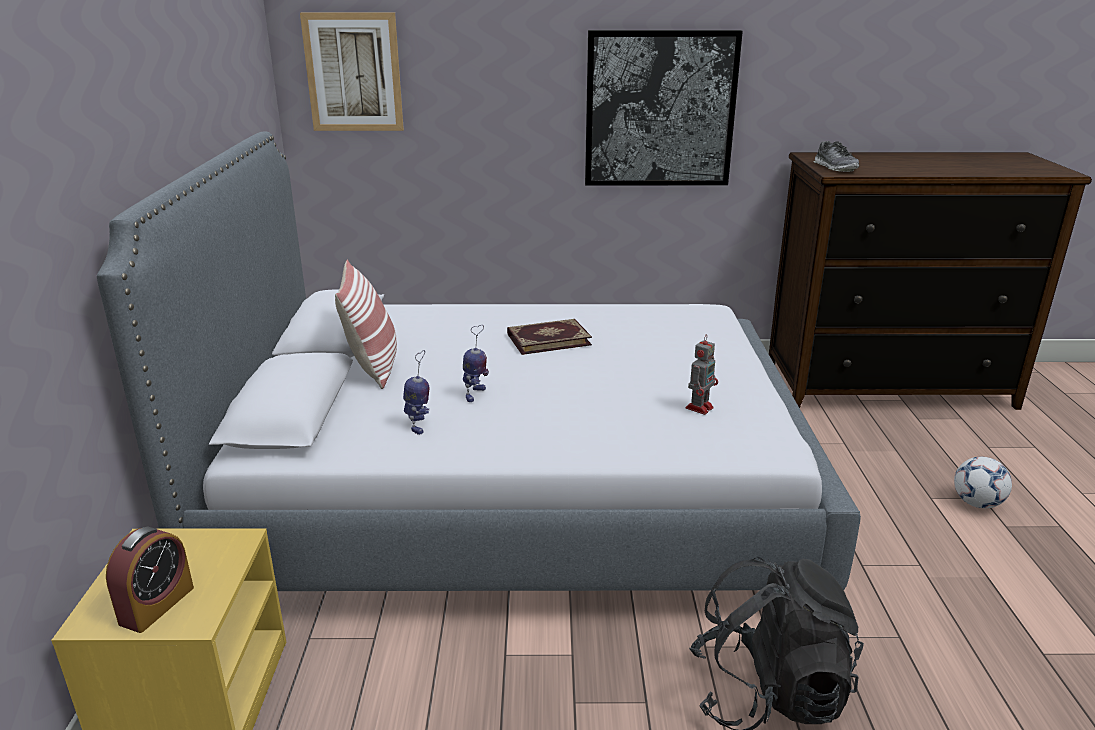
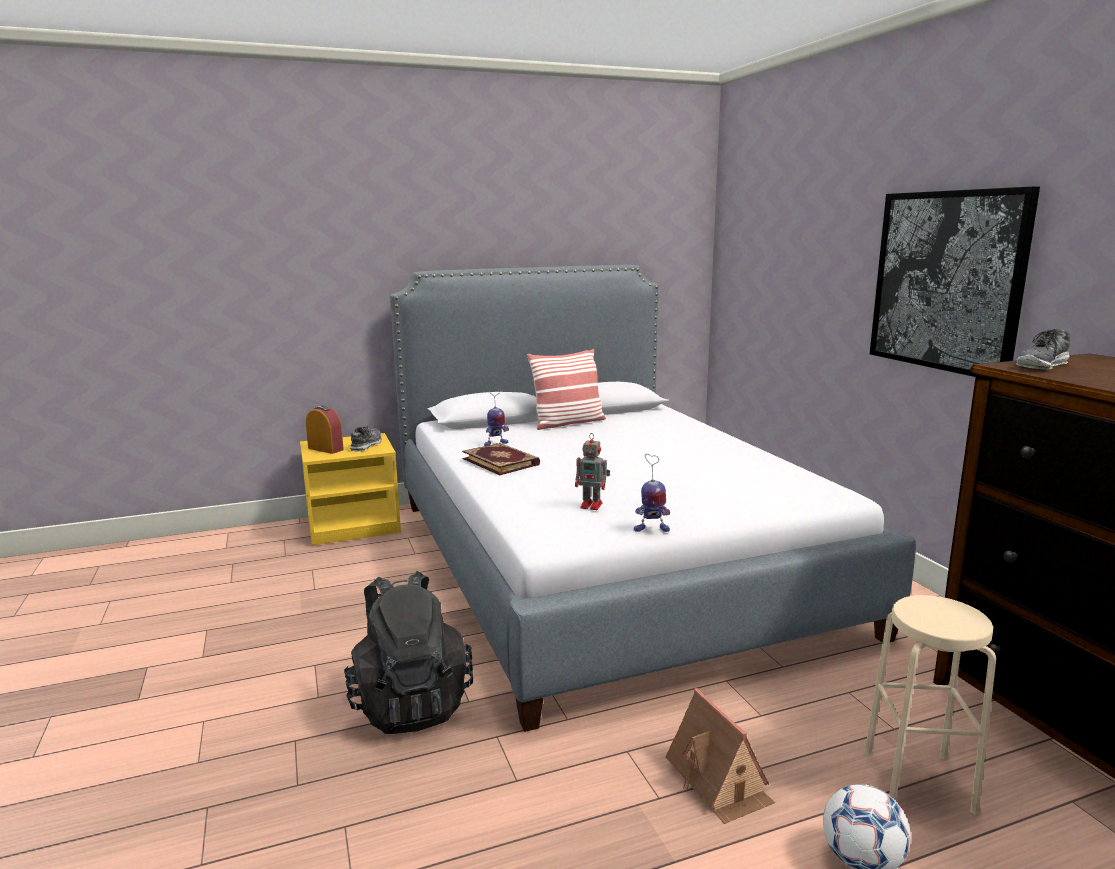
camera: 70 degrees right, 10 degrees down
(157, 605) = (325, 449): alarm clock -> alarm clock turned 150 degrees counterclockwise
(193, 555) = (366, 445): none -> shoe
(353, 73) = (746, 234): picture -> none
(475, 394) = (550, 448): toy robot -> toy robot (651, 529)
(548, 339) = (672, 452): book -> book (501, 461)
(900, 456) = (918, 780): none -> beige stool
(901, 532) = (719, 781): none -> toy house

